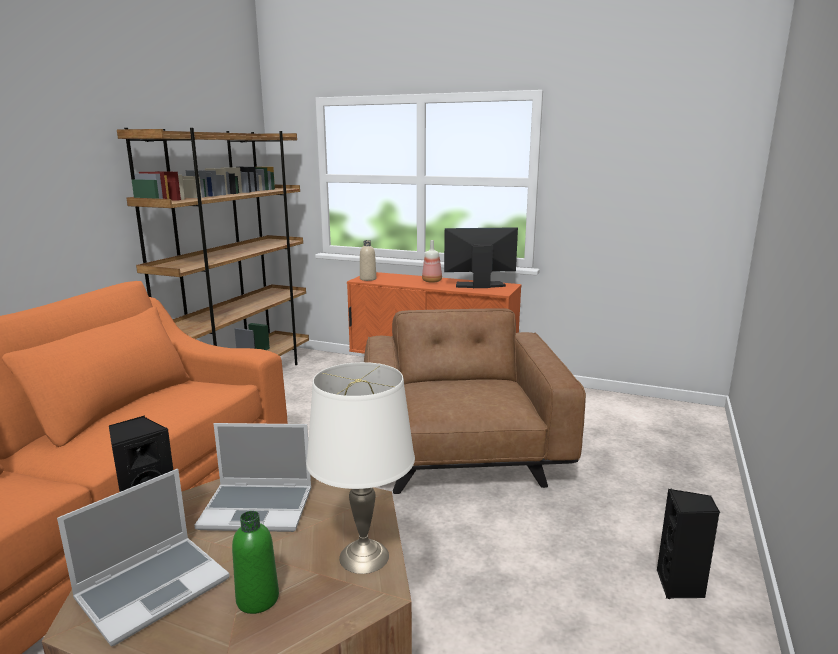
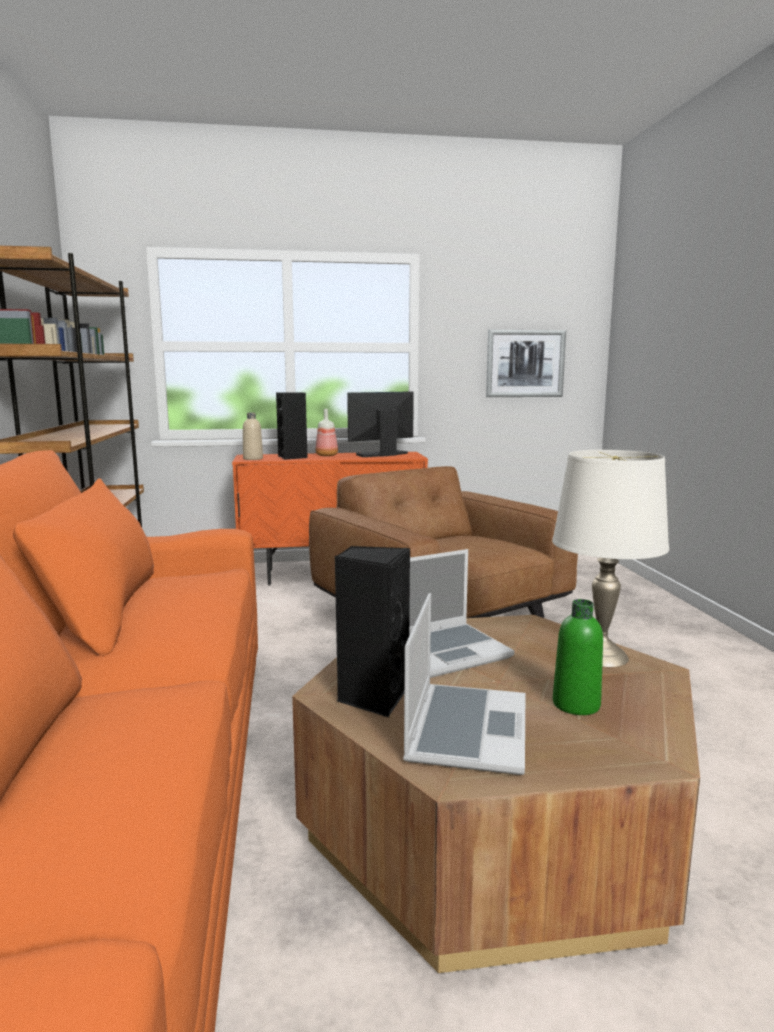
camera: 30 degrees left, 5 degrees down
(653, 201) = (525, 363): none -> picture
(680, 586) = (719, 662): black speaker -> black speaker (293, 457)

